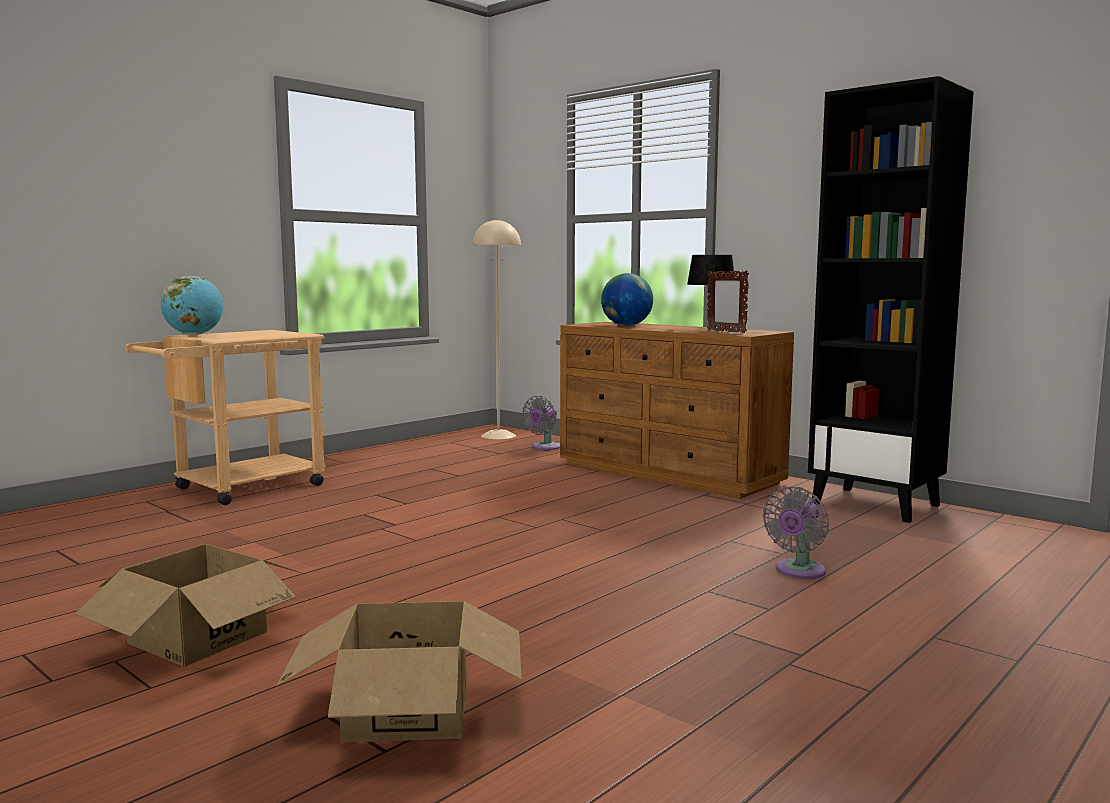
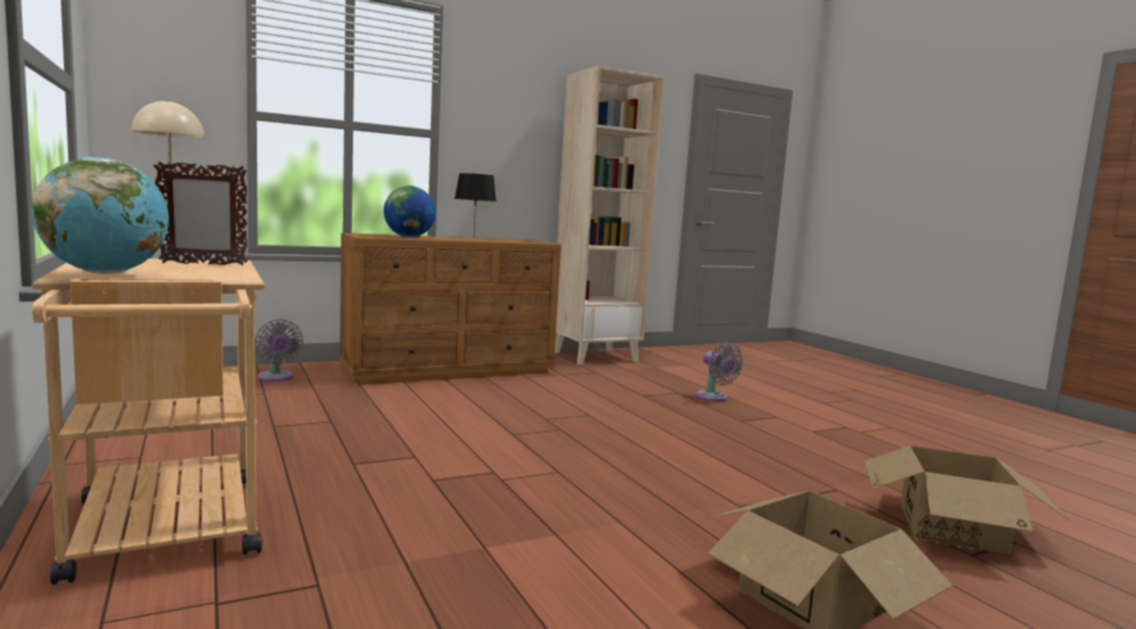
camera: 70 degrees left, 0 degrees up
(726, 331) = (513, 241): picture frame -> picture frame (203, 264)
(876, 504) = (595, 357): black bookcase -> beige bookcase

